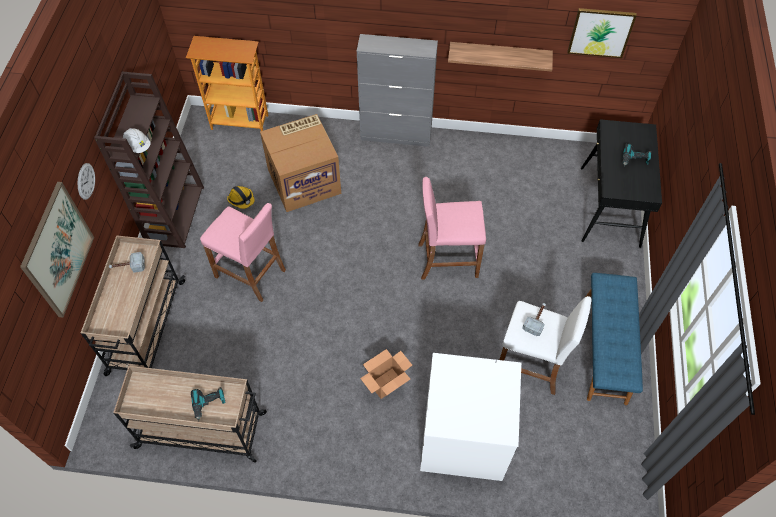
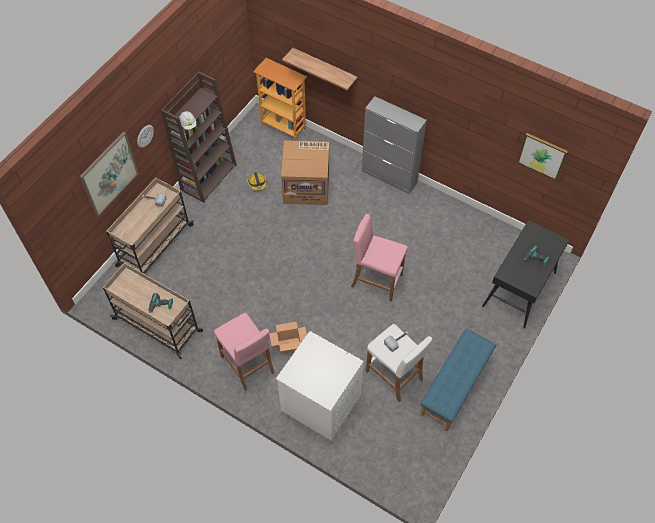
camera: 25 degrees right, 0 degrees up
(250, 274) = (238, 237): pink stool -> pink stool (247, 365)
(499, 55) = (470, 146): shelf -> shelf (324, 68)

